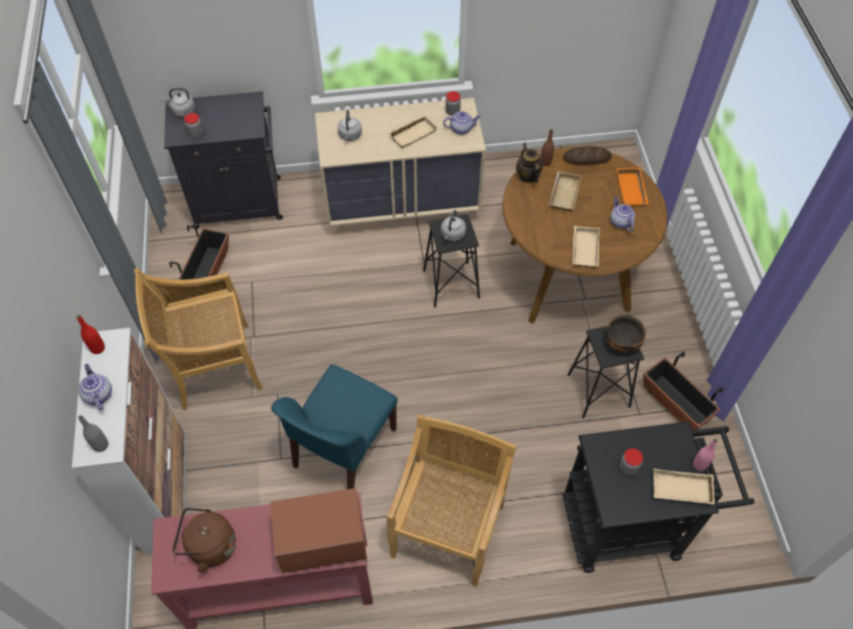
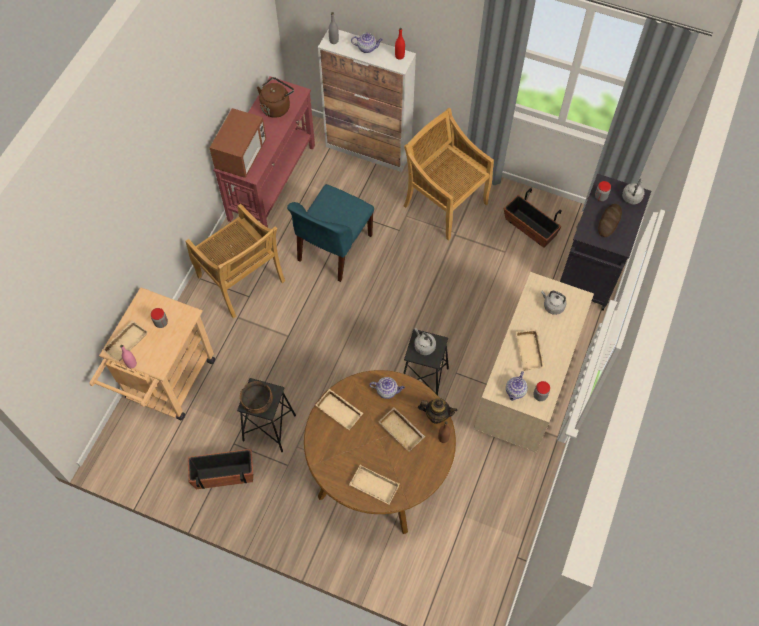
camera: 120 degrees right, 5 degrees up
(213, 365) = (444, 203): beige chair -> beige chair turned 60 degrees counterclockwise
(343, 449) = (333, 249): blue chair -> blue chair turned 120 degrees counterclockwise
(586, 158) = (428, 473): bread -> bread (609, 221)
(620, 222) = (348, 455): teapot -> teapot (387, 391)
(632, 190) = (373, 487): orange tray -> beige tray
(632, 523) = (167, 386): black cart -> beige cart

